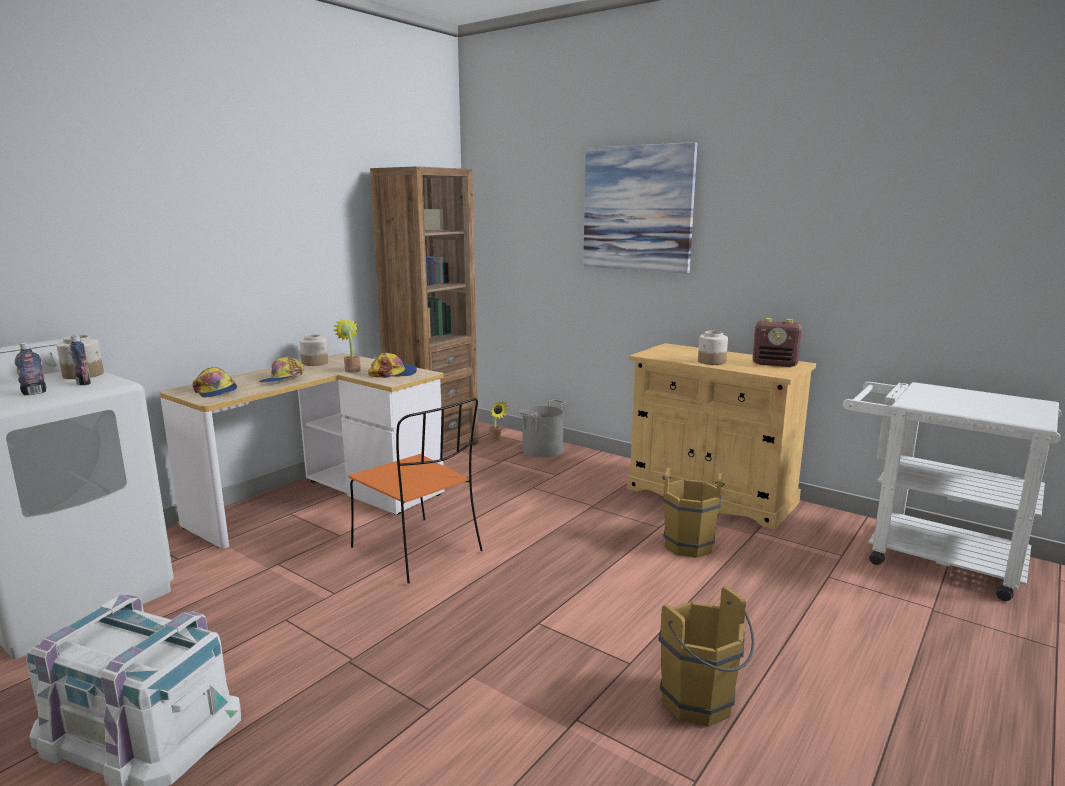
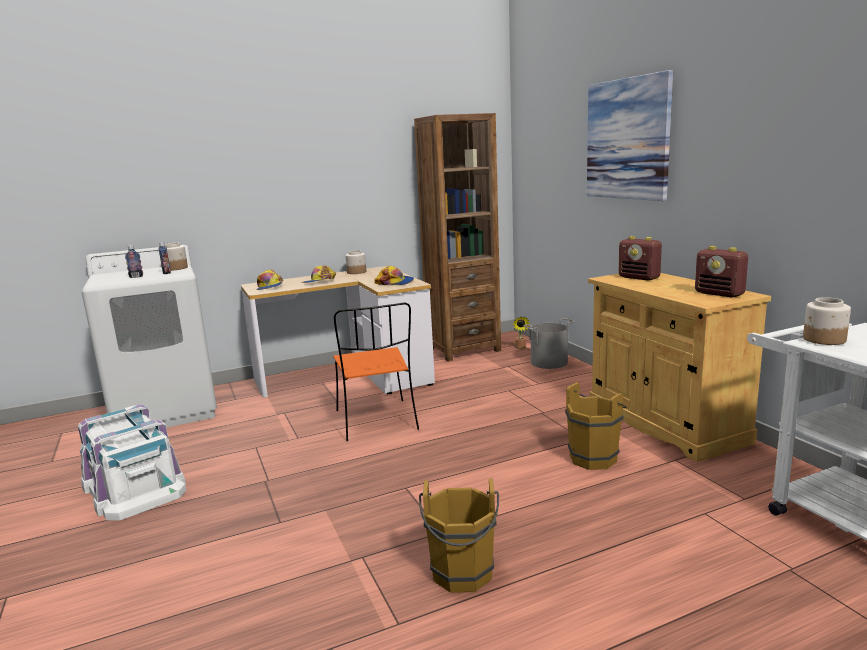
camera: 30 degrees right, 0 degrees up
(351, 370) = (372, 278): potted plant -> none
(677, 352) = (639, 278): none -> radio
(711, 362) = (655, 288): jar -> jar (824, 339)

